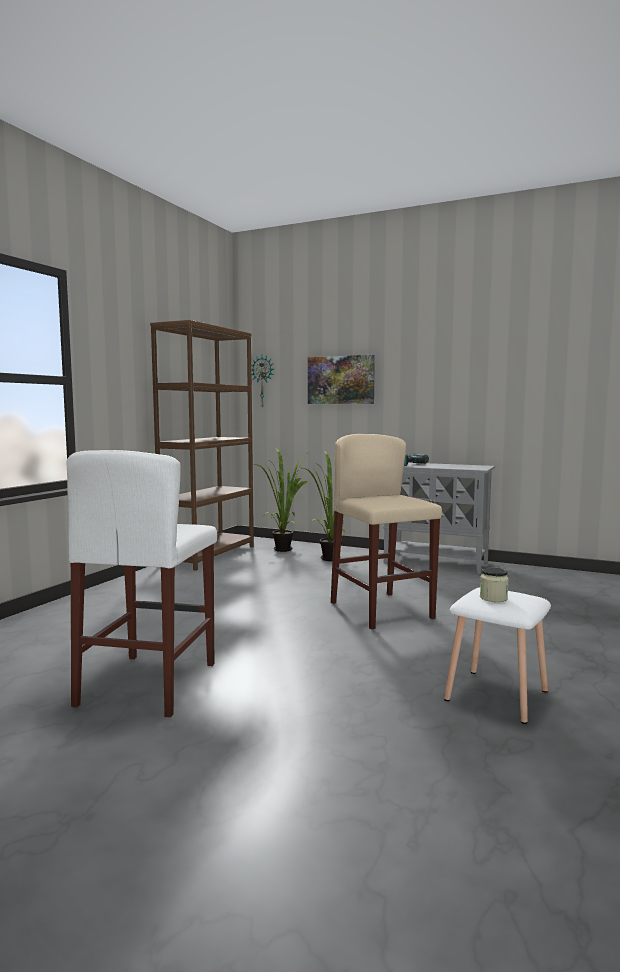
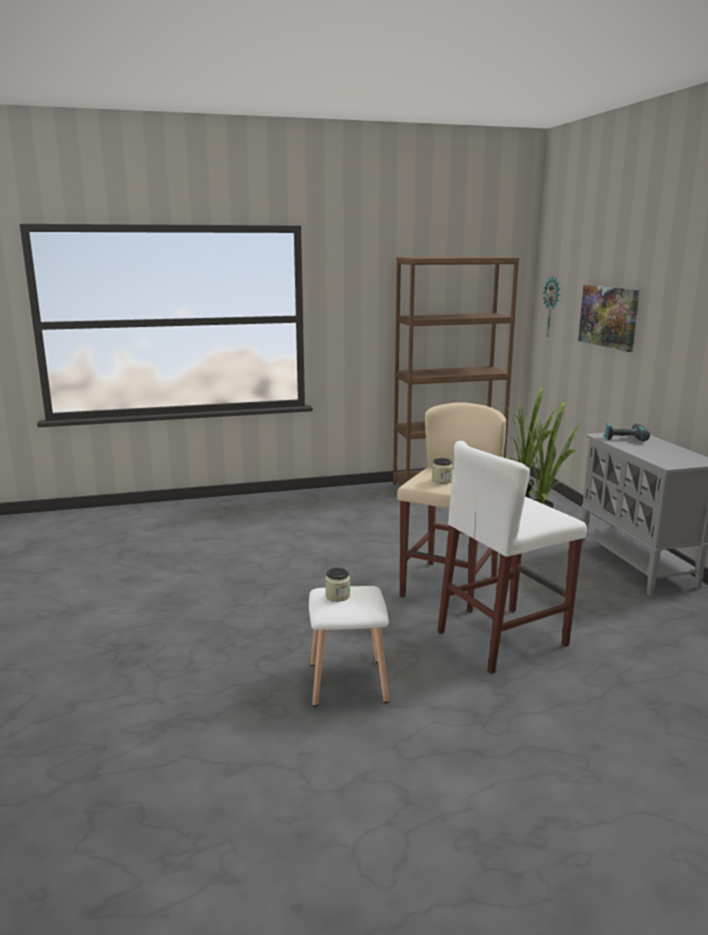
camera: 50 degrees right, 10 degrees up
(149, 683) = (208, 567): white stool -> white stool (502, 638)
(390, 500) = (441, 481): none -> jar

